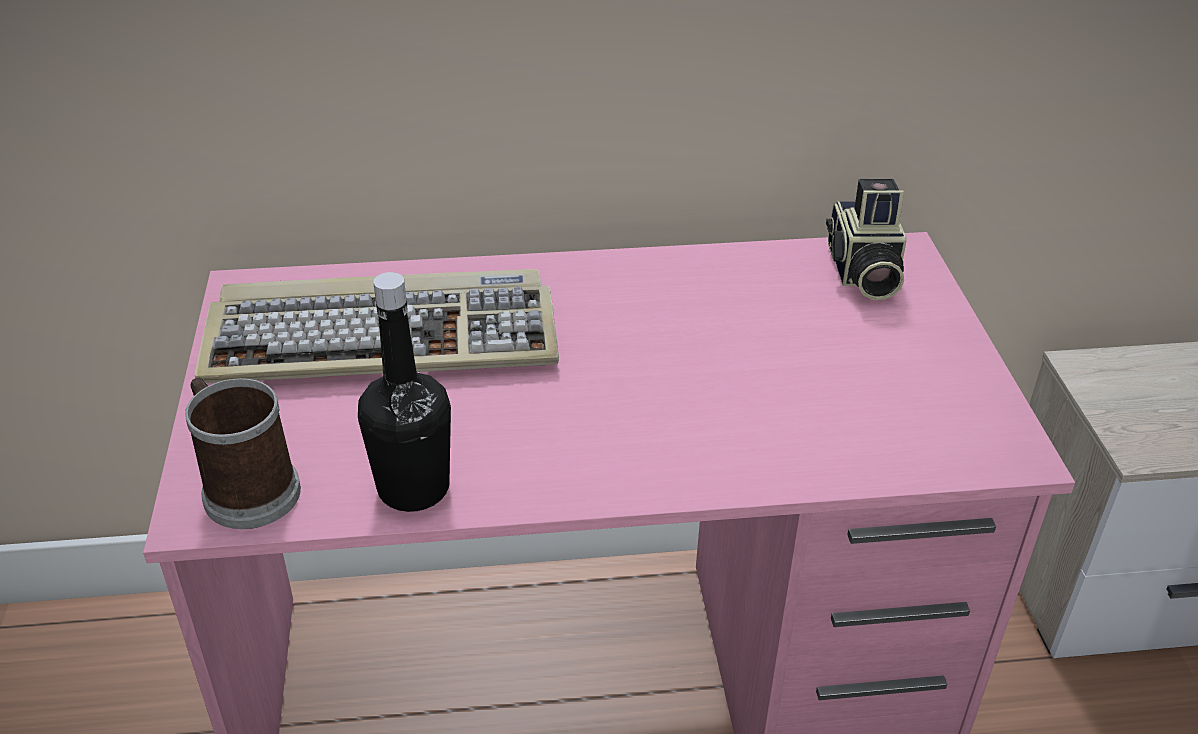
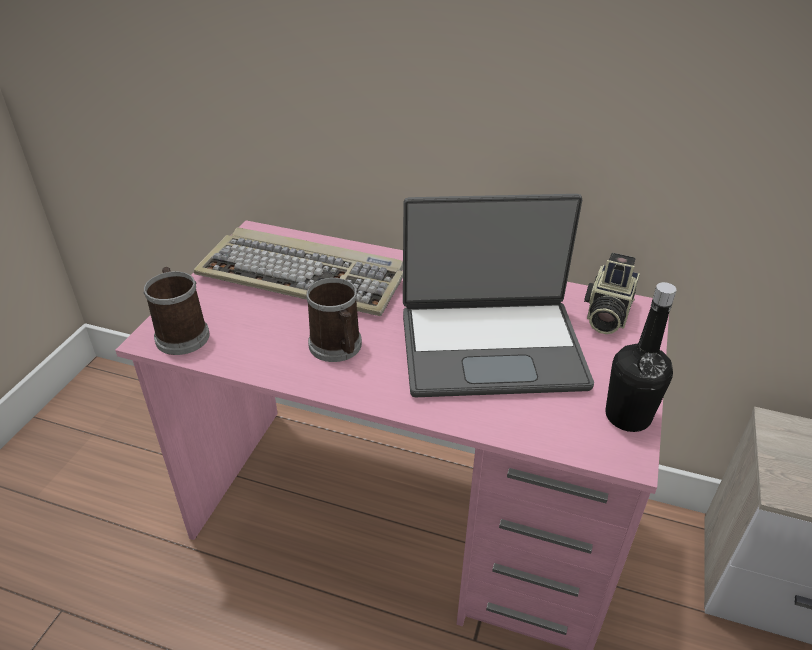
camera: 25 degrees right, 0 degrees up
(413, 488) = (260, 359): black bottle -> black bottle (627, 416)
(524, 432) = (338, 348): none -> mug
(744, 363) = (491, 347): none -> laptop

